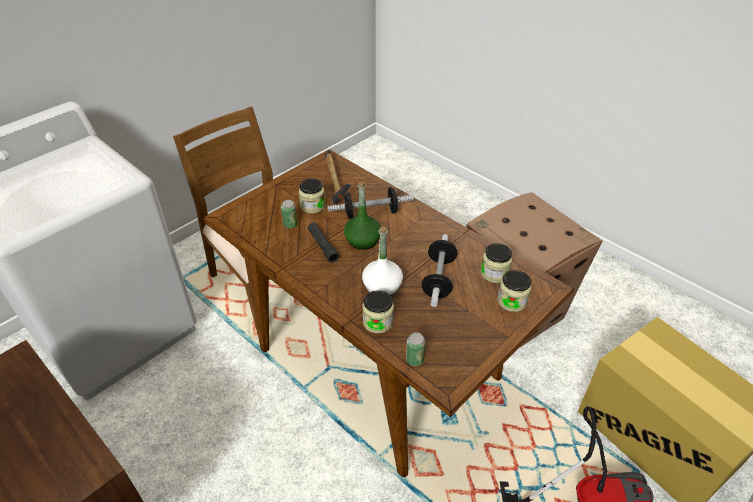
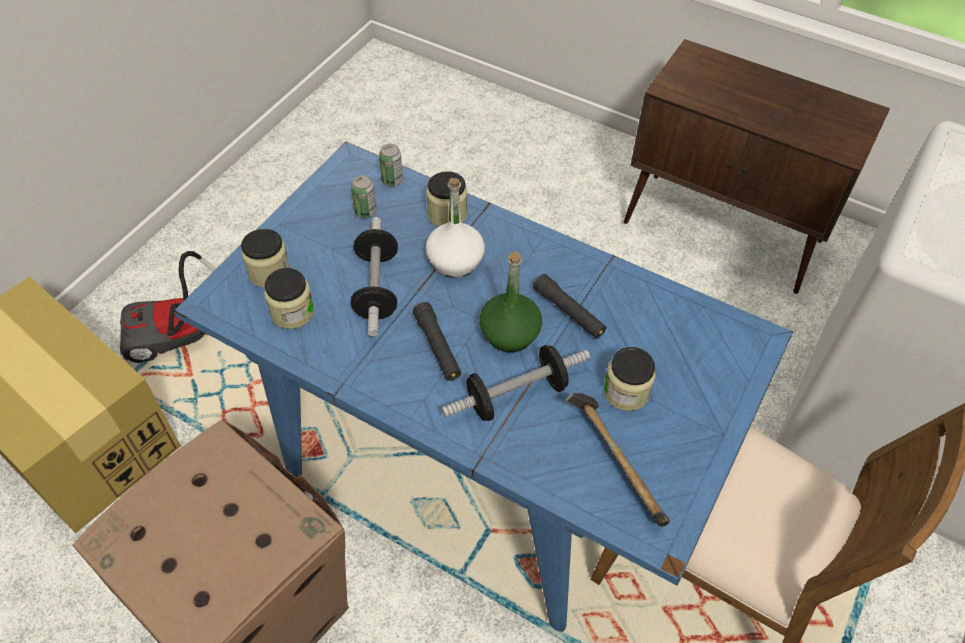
camera: 165 degrees right, 10 degrees up
(290, 224) = (641, 343): can -> can (365, 211)
(376, 361) = (479, 461): brown dining table -> blue dining table
(407, 241) = (437, 347): none -> black flashlight

